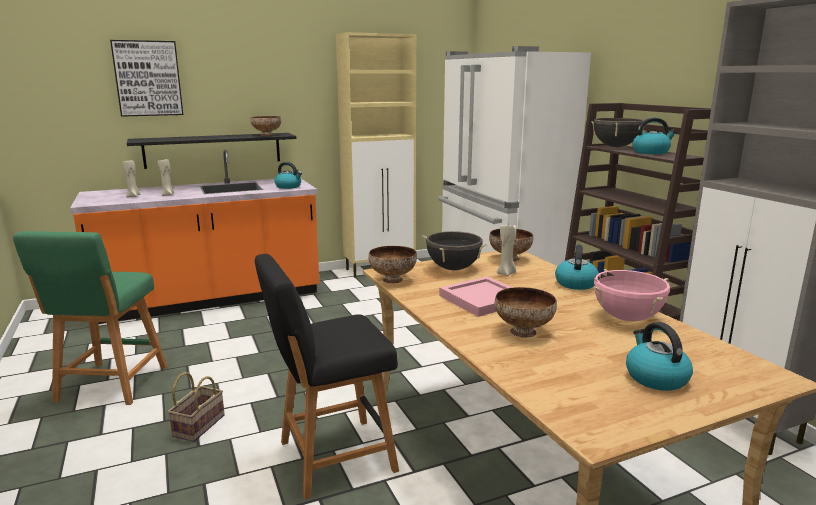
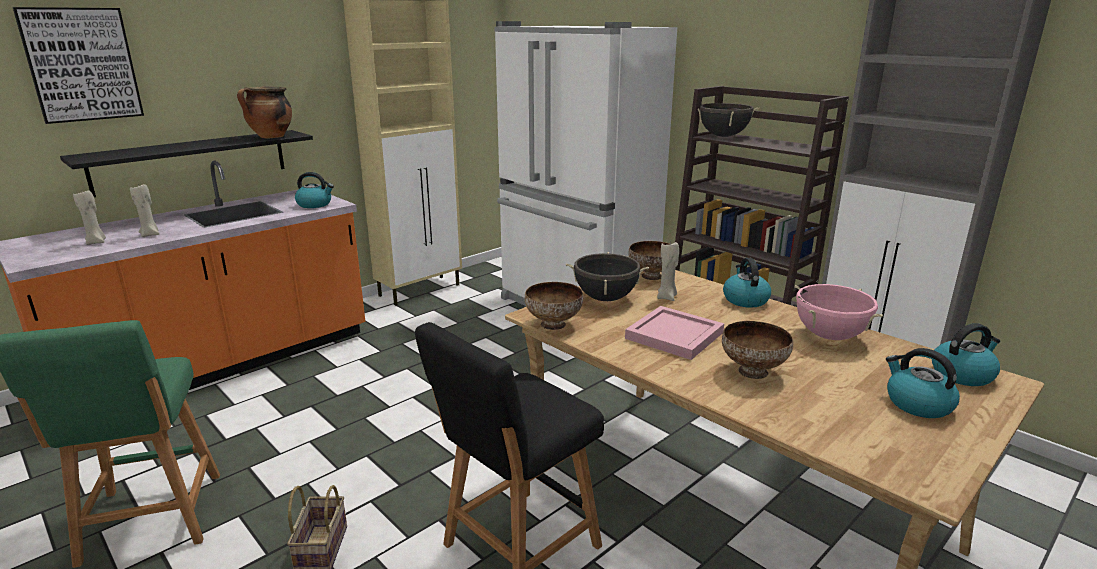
camera: 20 degrees left, 5 degrees up
(267, 135) = (271, 137): bowl -> cooking pot
(651, 152) = (769, 143): kettle -> kettle (962, 374)

